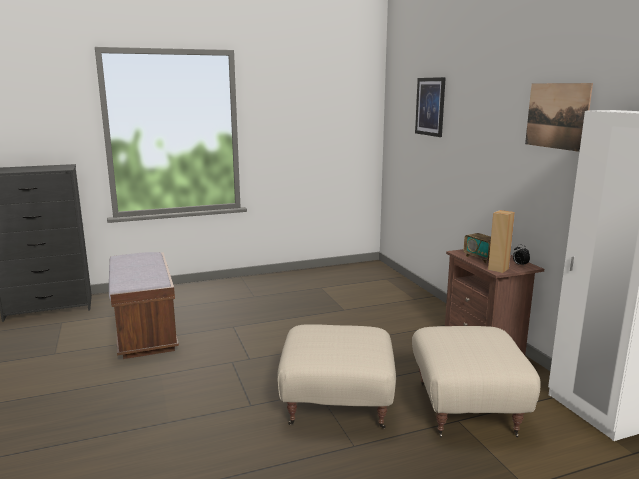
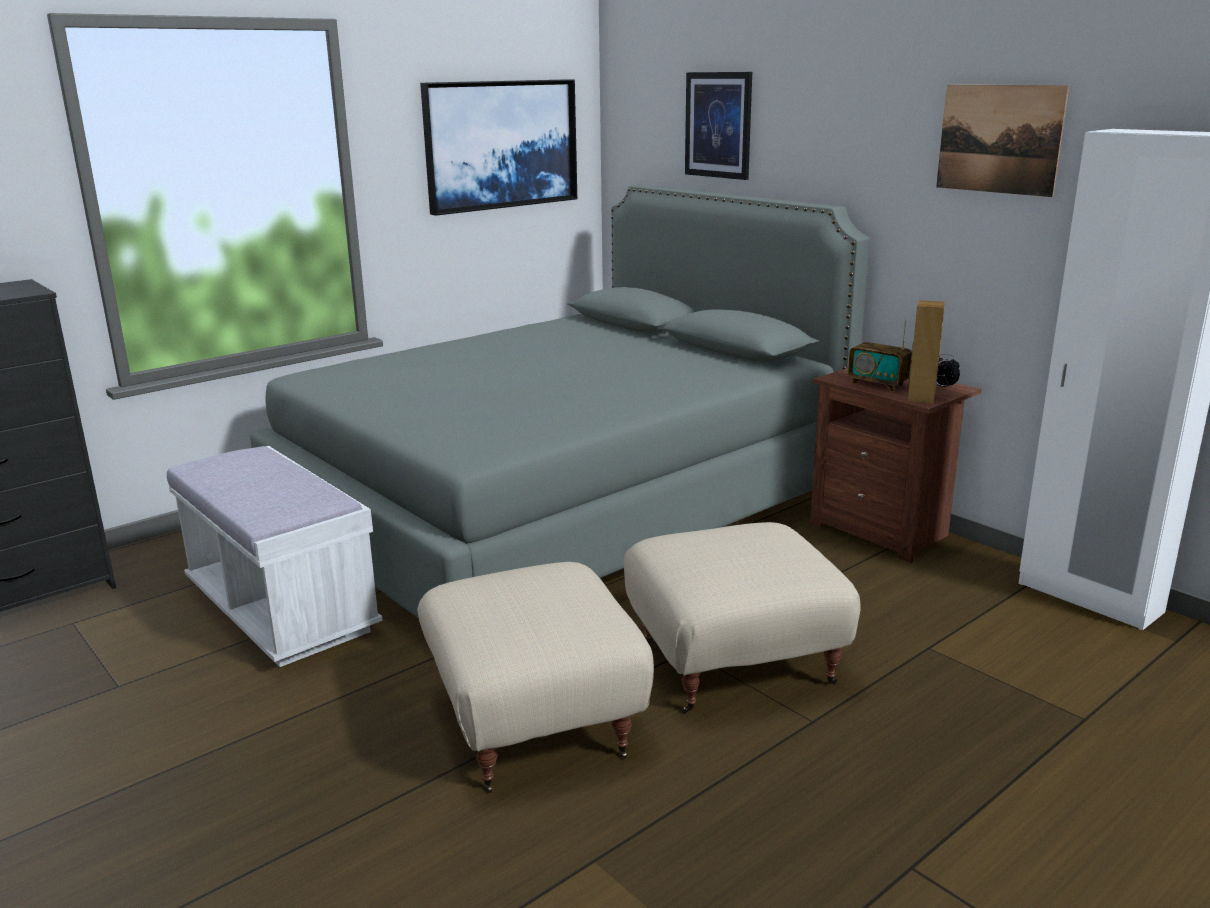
camera: 20 degrees left, 5 degrees up
(146, 333) = (281, 610): brown bench -> white bench
(313, 308) = (562, 511): none -> grey bed
(322, 114) = (501, 144): none -> picture
(466, 408) = (926, 627): beige ottoman -> beige ottoman (533, 723)

